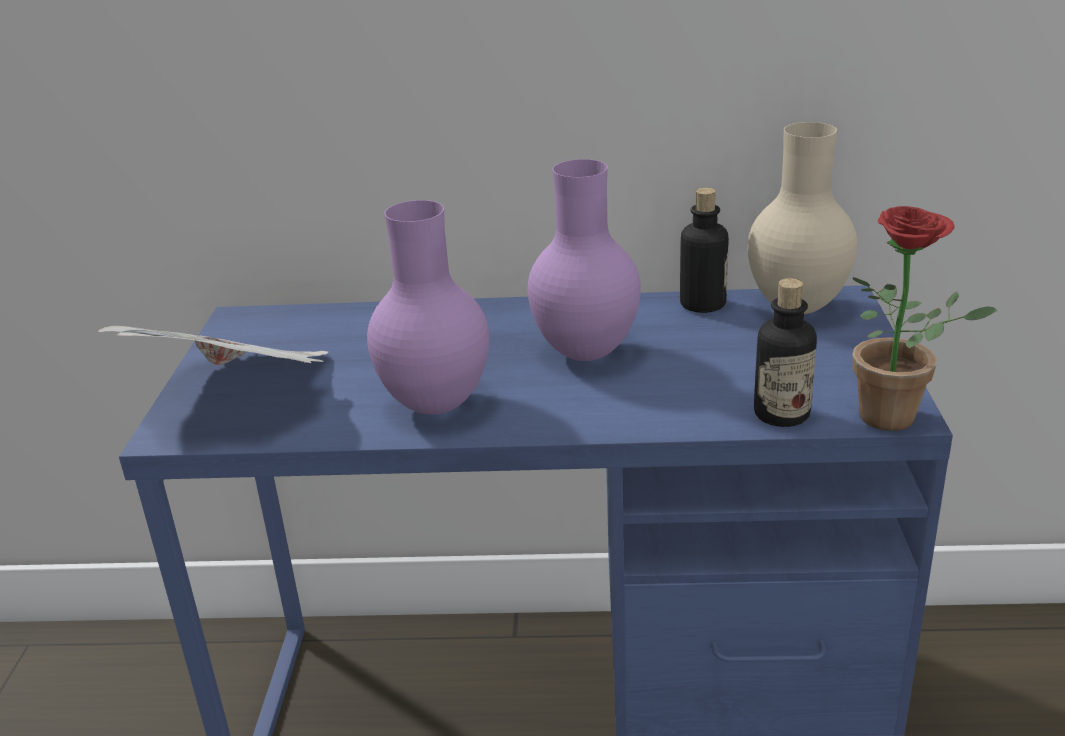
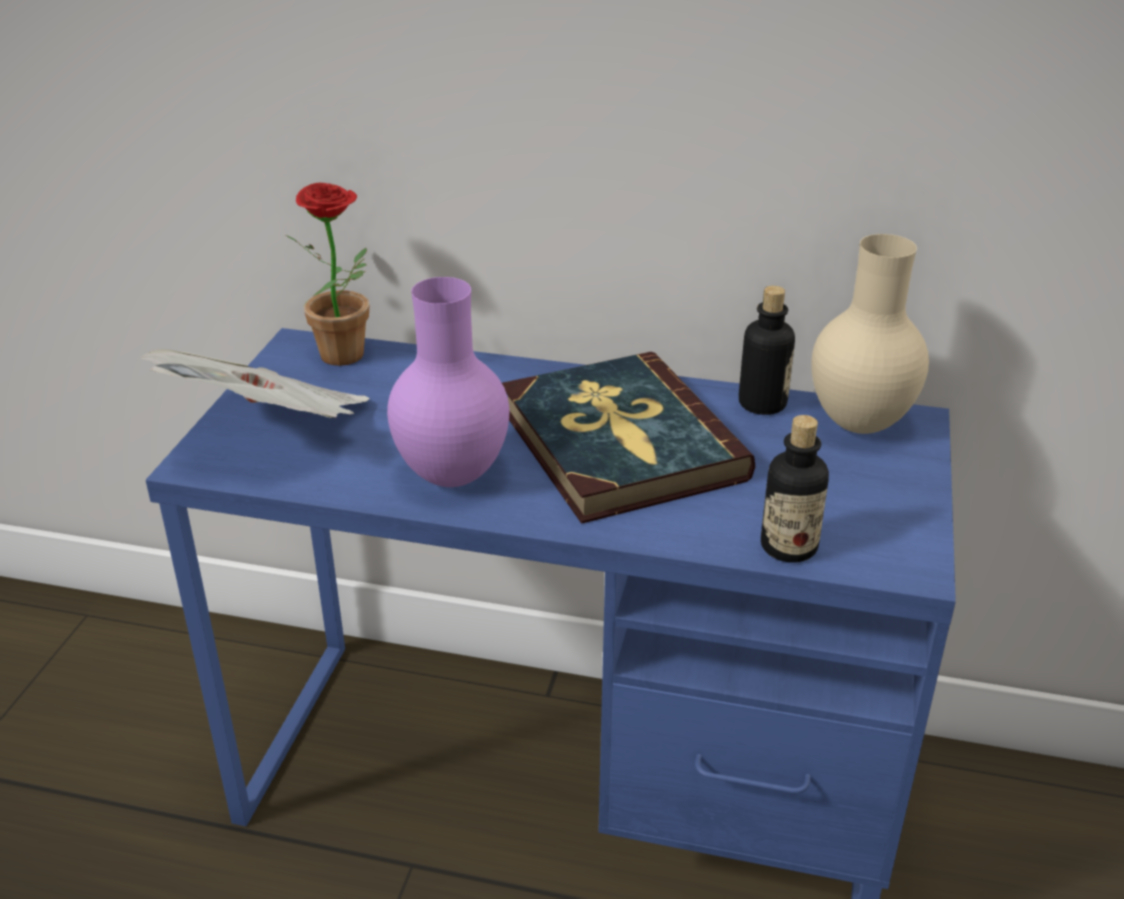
camera: 10 degrees right, 5 degrees up
(585, 355) = (619, 443): purple vase -> book
(900, 419) = (908, 574): potted plant -> potted plant (349, 358)

